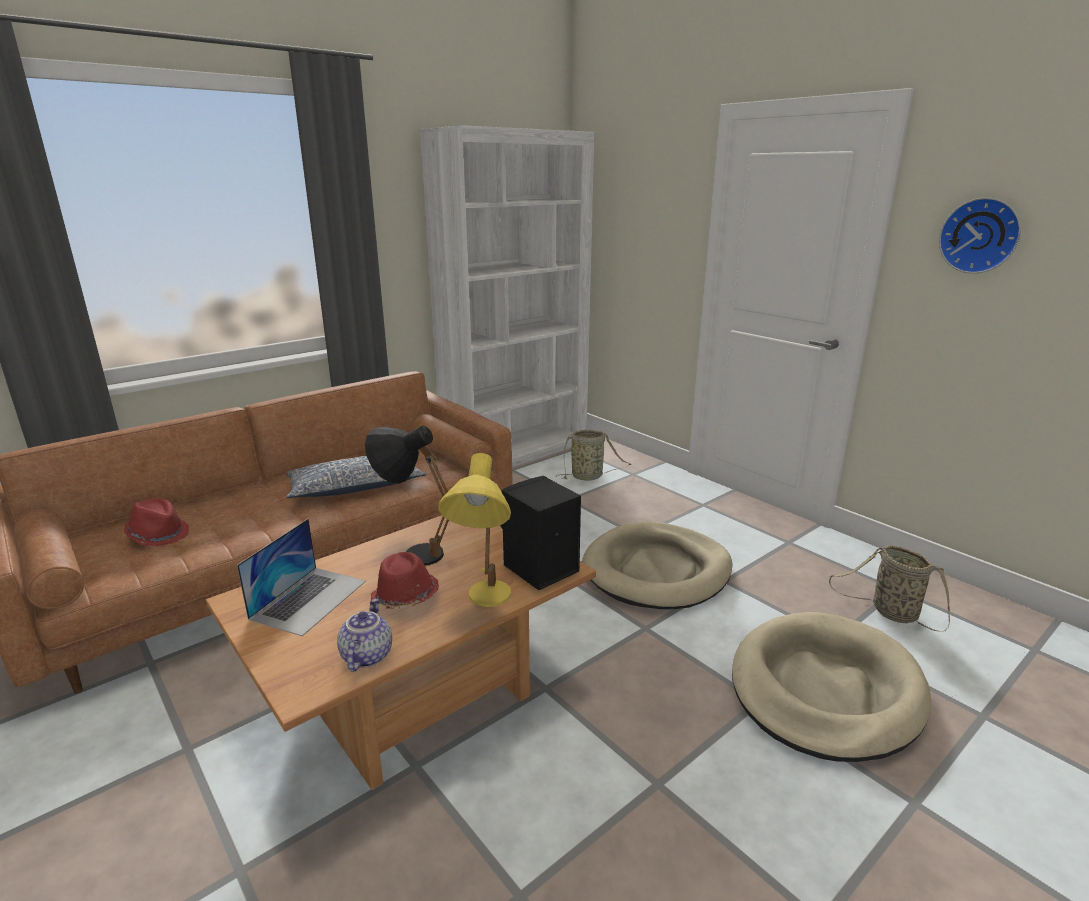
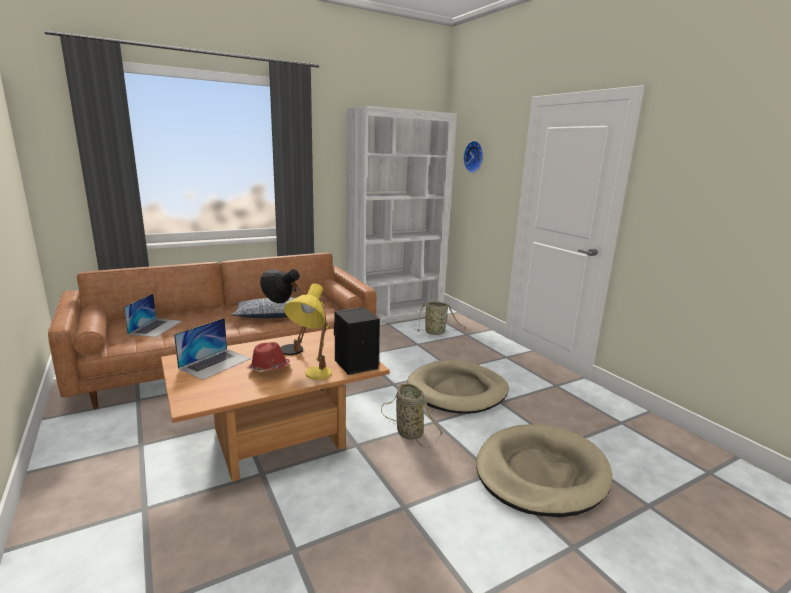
camera: 10 degrees right, 5 degrees down
(159, 534) = (156, 327): red hat -> laptop
(365, 655) = (232, 393): teapot -> none
(890, 612) = (610, 435): basket -> basket (408, 432)
(980, 235) = (684, 181): wall clock -> wall clock (475, 157)

